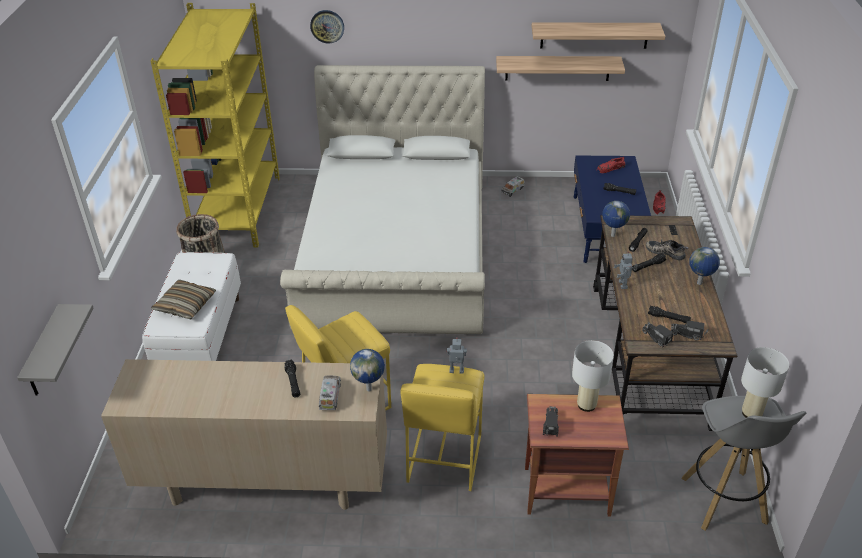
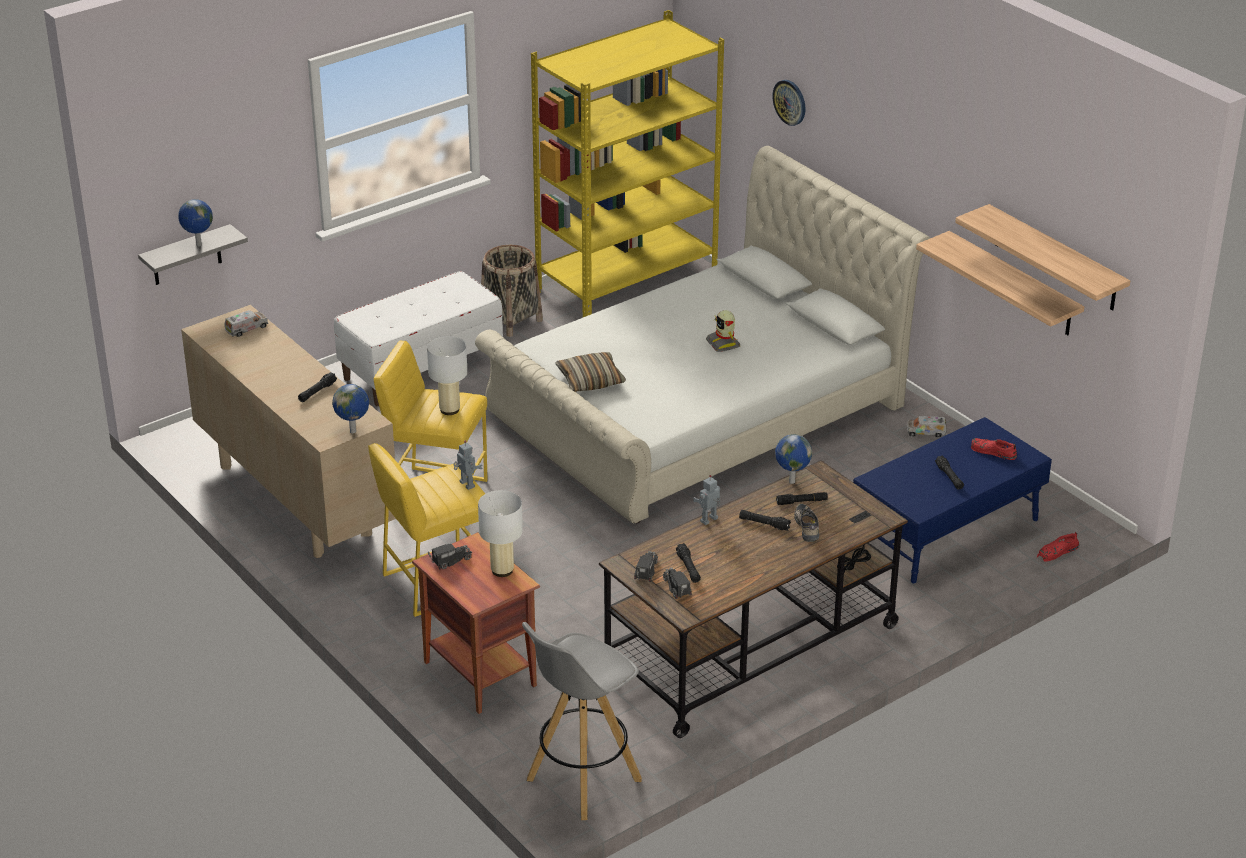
camera: 50 degrees right, 5 degrees down
(185, 305) = (397, 315): pillow -> pillow (590, 380)
(330, 396) = (322, 417): toy truck -> toy truck (246, 329)
(406, 196) = (724, 343): none -> toy robot
(699, 283) = (778, 568): globe -> globe (198, 245)
(751, 413) = (596, 665): white table lamp -> white table lamp (449, 410)

